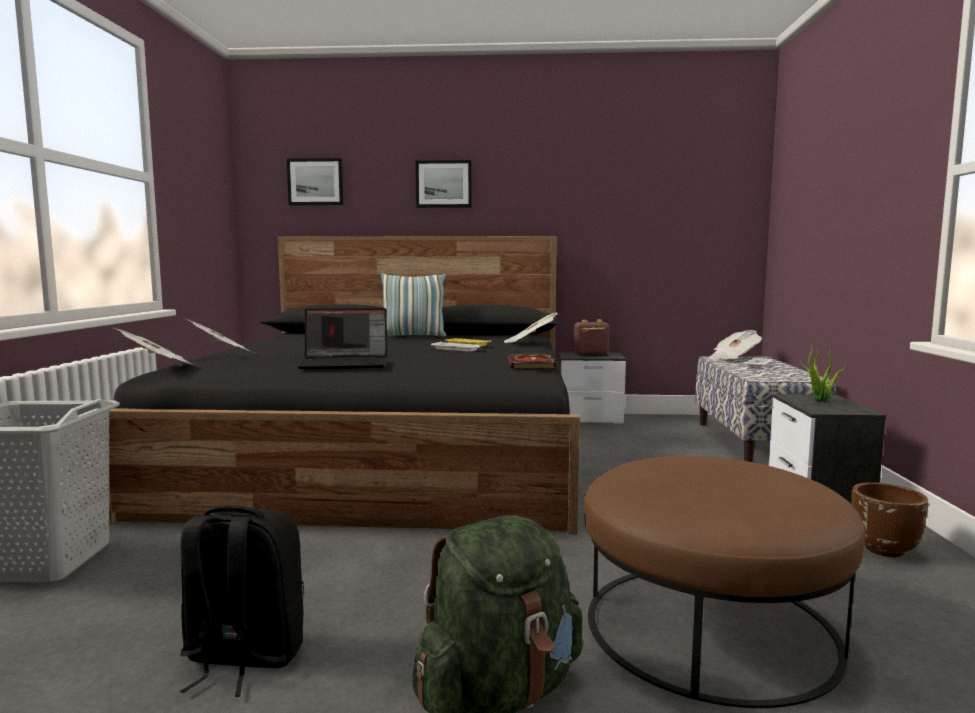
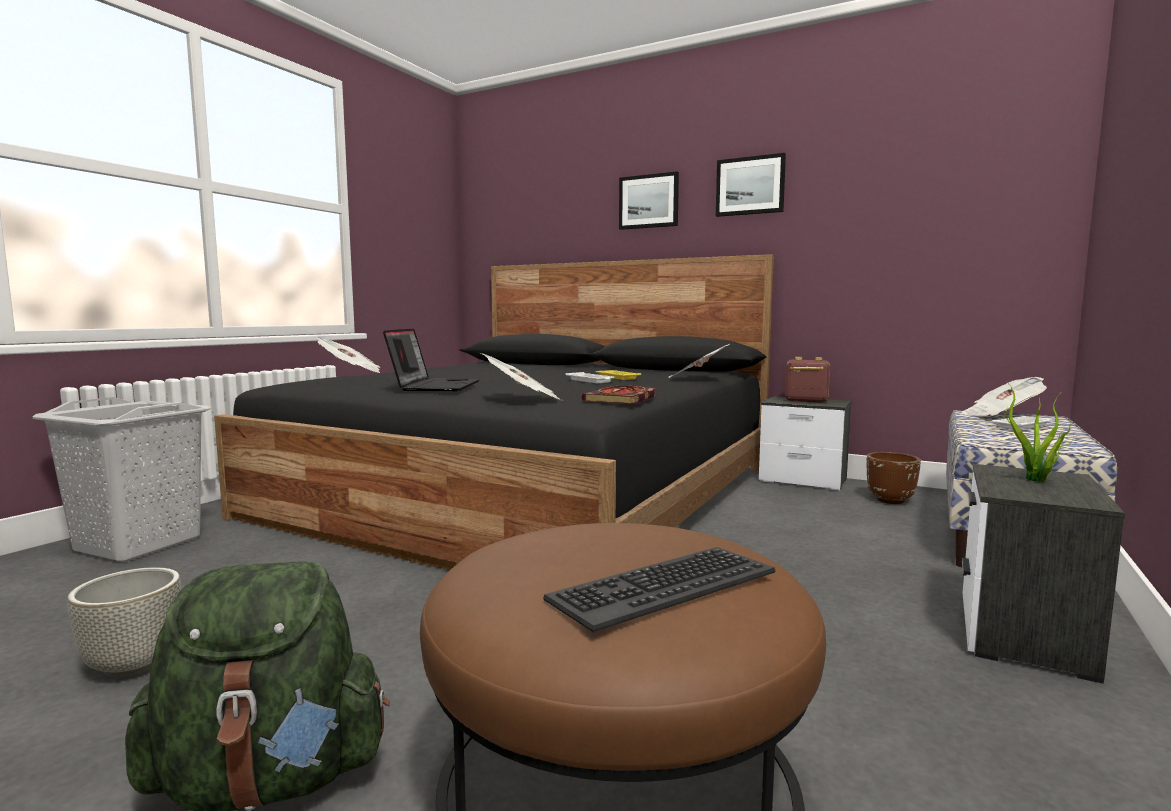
camera: 25 degrees right, 0 degrees up
(157, 366) = (278, 379): newspaper -> newspaper (523, 400)
(242, 658) = (132, 665): black backpack -> grey planter
(315, 182) = (526, 209): picture -> picture (750, 186)
(346, 364) = (434, 386): laptop -> laptop turned 105 degrees counterclockwise
(412, 337) = (589, 369): pillow -> none
(763, 488) = (663, 586): none -> keyboard
(885, 550) = (1059, 739): brown planter -> brown planter (890, 501)

